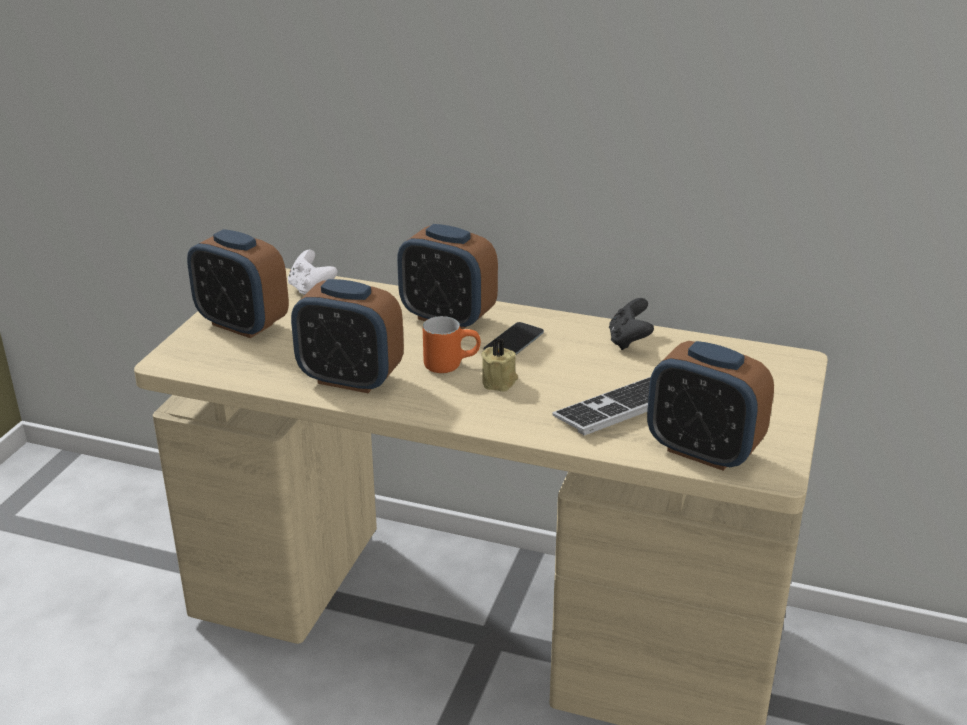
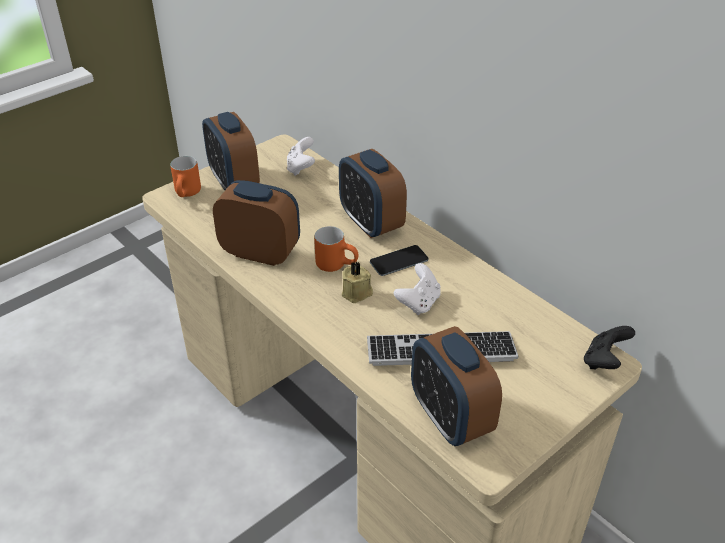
camera: 30 degrees right, 10 degrees up
(196, 351) = (188, 194): none -> orange mug
(350, 379) = (260, 253): alarm clock -> alarm clock turned 150 degrees clockwise
(572, 370) = (418, 303): none -> white game controller
(629, 341) = (486, 292): black game controller -> black game controller (604, 361)

